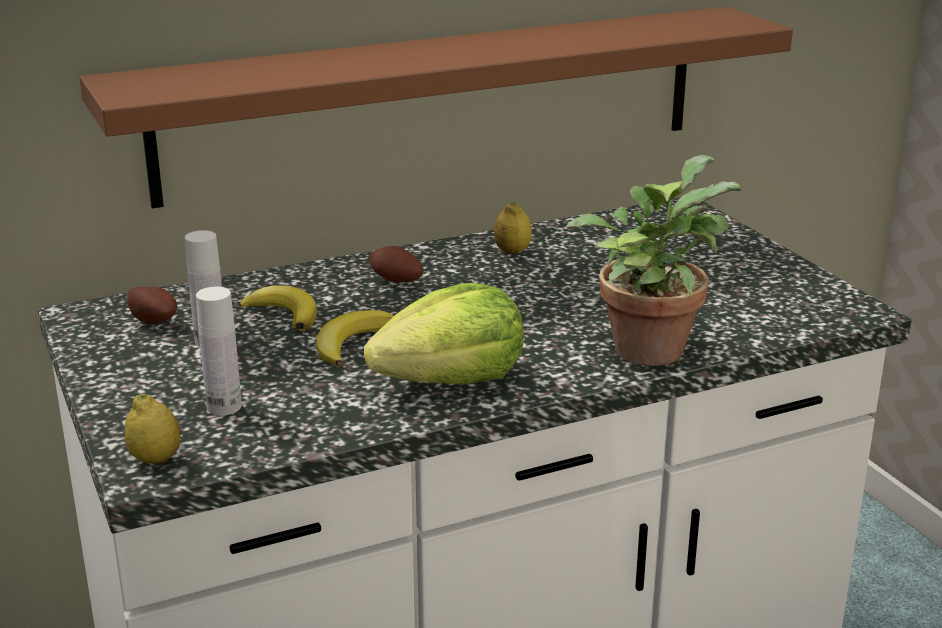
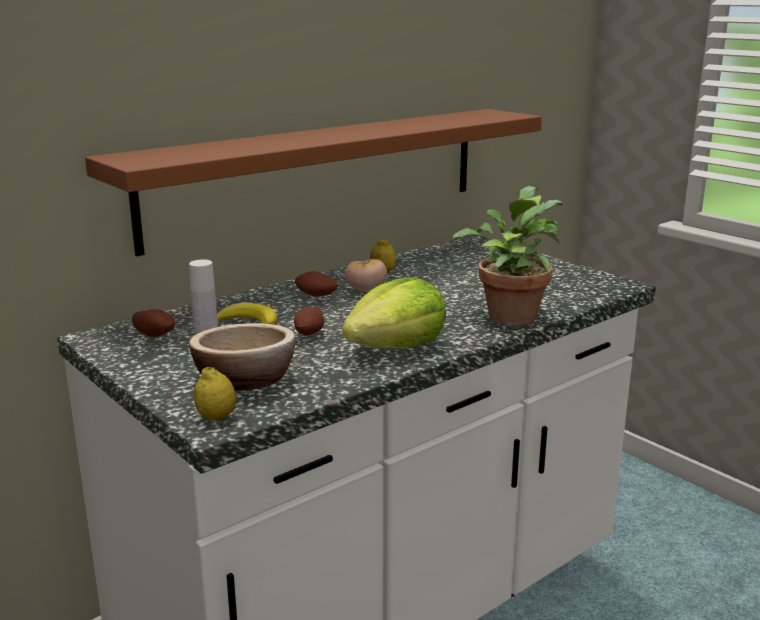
camera: 15 degrees left, 5 degrees down
(224, 407) = (245, 380): white bottle -> bowl
(351, 343) = (310, 334): banana -> potato
(470, 279) = (366, 290): none -> tomato

